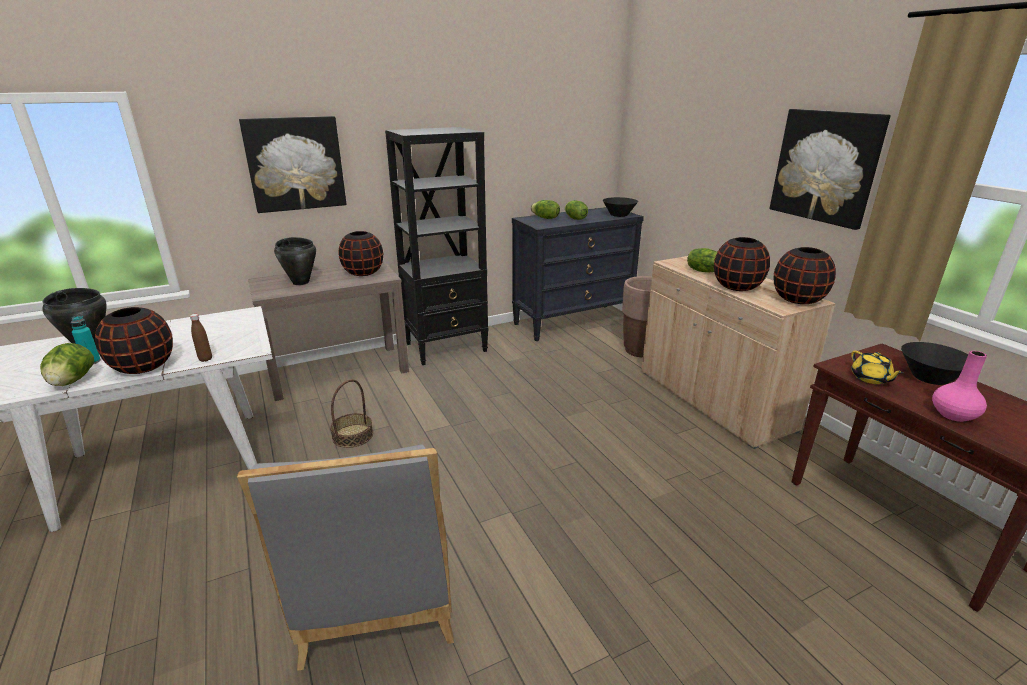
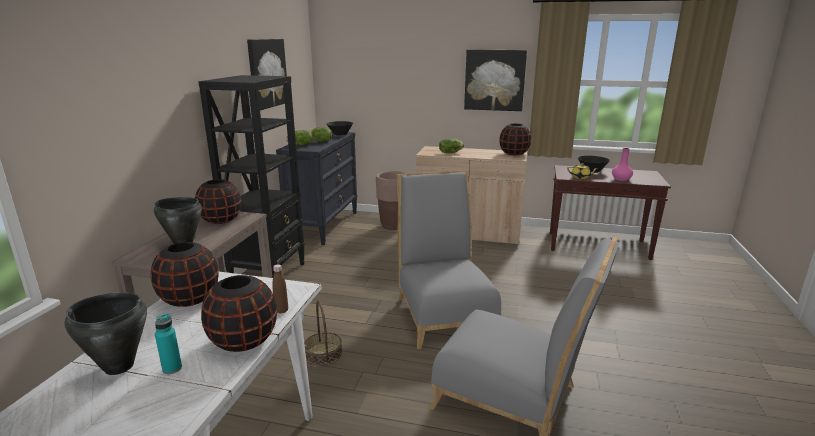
camera: 50 degrees left, 5 degrees down
(72, 381) = (208, 384): lettuce -> none
(295, 164) = (136, 123): picture -> picture (267, 73)
(501, 467) = (443, 313): none -> grey chair
(737, 287) = (481, 155): black vase -> black vase (190, 299)

